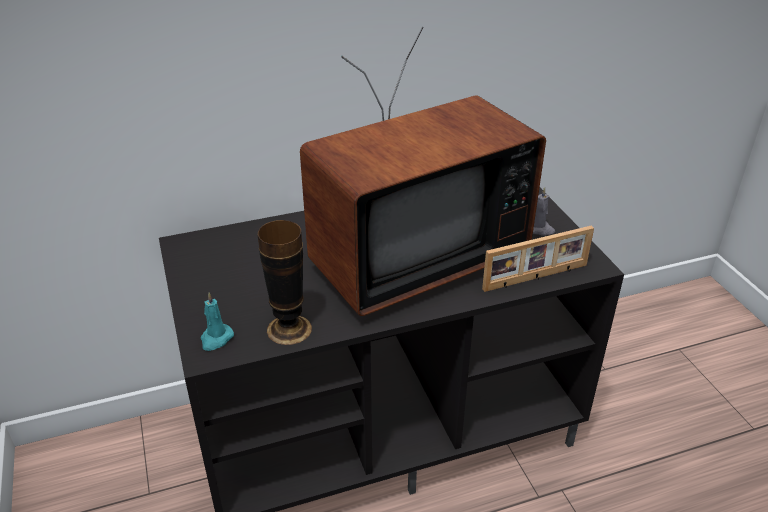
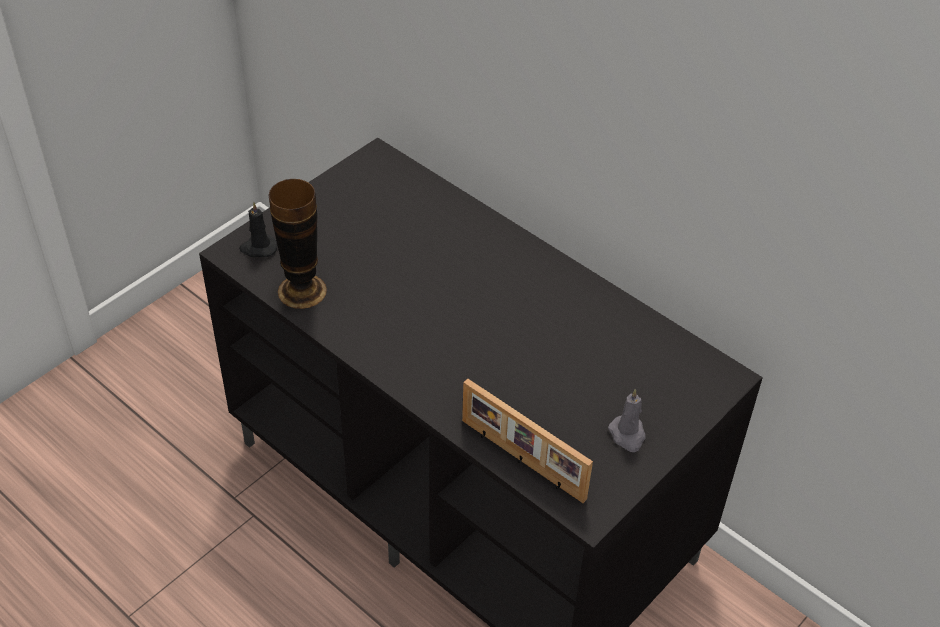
camera: 60 degrees right, 10 degrees up
(216, 339) = (258, 248): turquoise candle -> black candle
(409, 258) = (479, 335): television -> none

